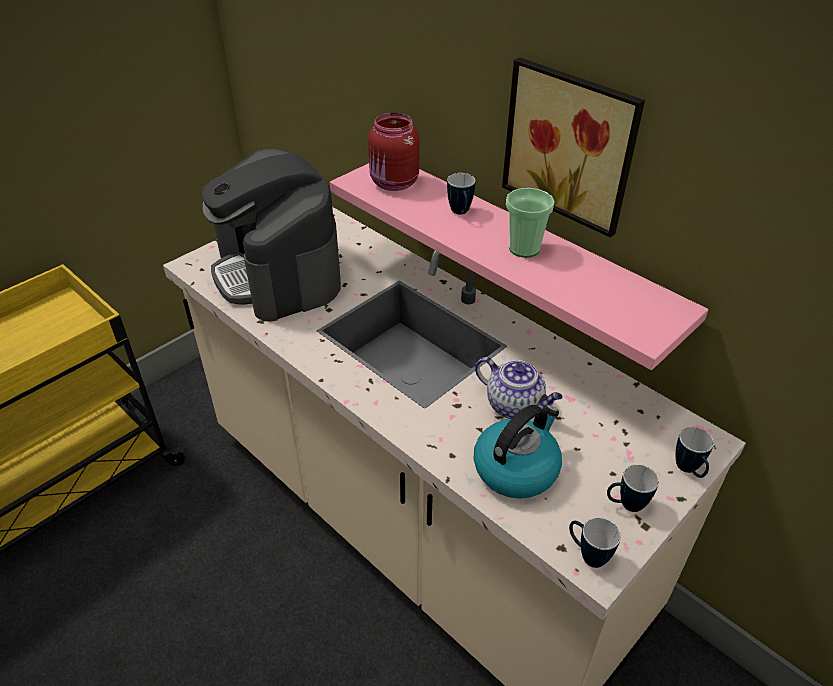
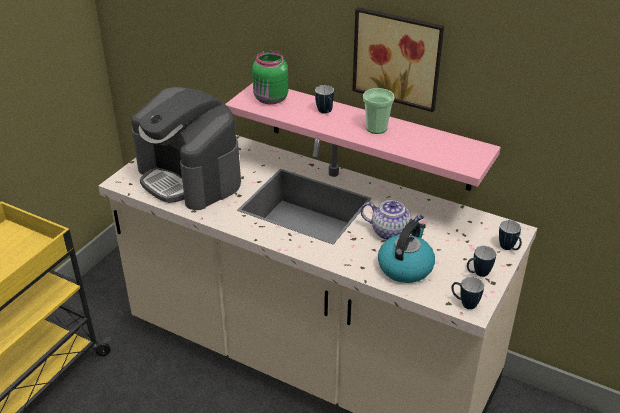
camera: 15 degrees left, 5 degrees down
(393, 184) = (270, 99): red jar -> green jar

